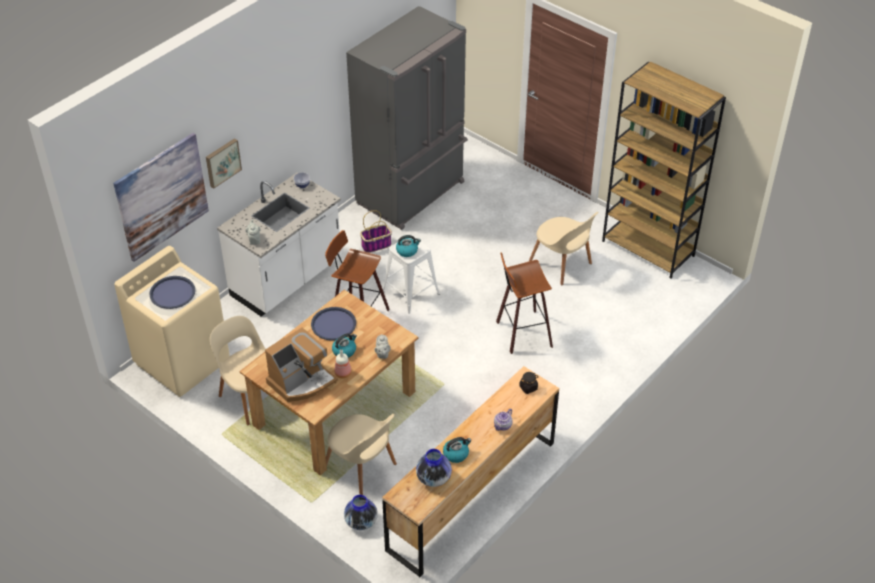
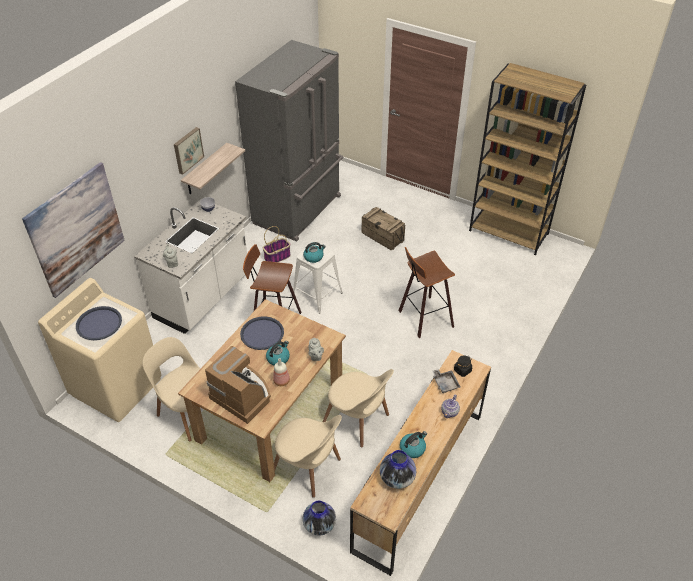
camera: 10 degrees left, 0 degrees up
(222, 162) = (132, 192): picture -> picture (187, 150)
(302, 381) = (242, 395): coffee machine -> coffee machine turned 90 degrees counterclockwise
(305, 142) = (205, 170): none -> shelf
(500, 236) = (383, 237): none -> crate
(506, 398) = (445, 383): none -> grey tray
(562, 264) = (441, 254): beige chair -> beige chair (358, 420)

